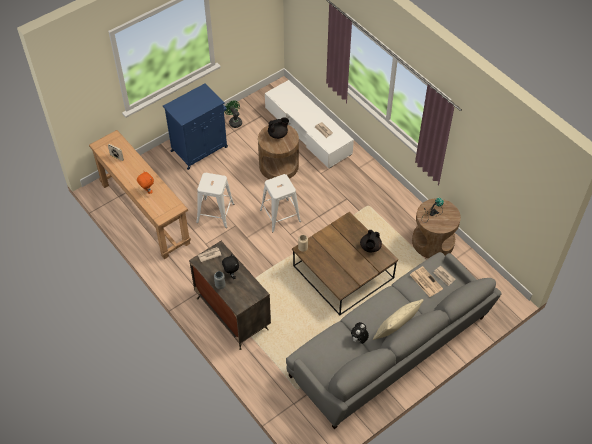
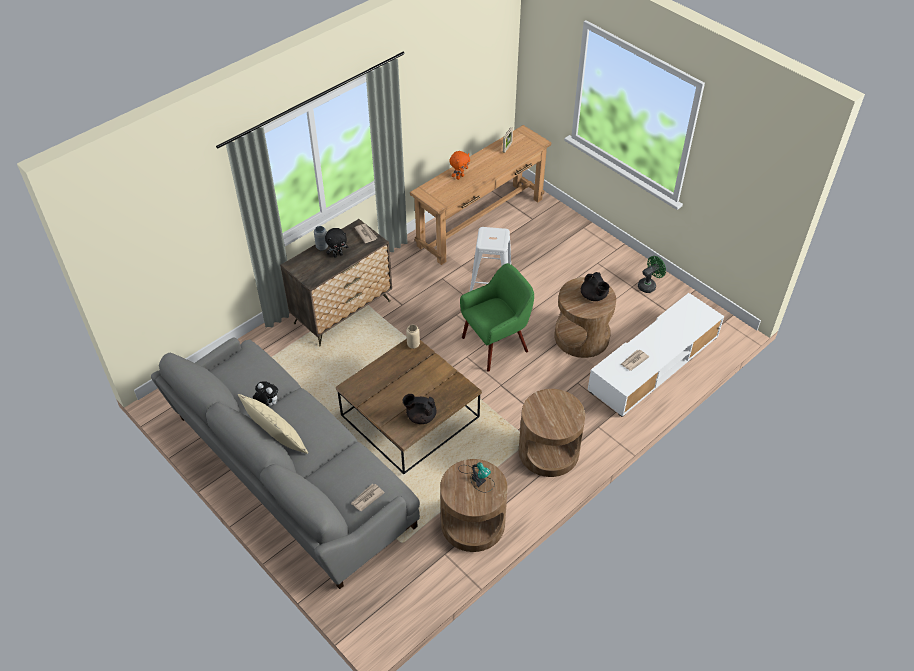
camera: 85 degrees right, 5 degrees down
(200, 148) = (592, 258): blue cabinet -> none
(280, 215) = (496, 344): white stool -> green armchair
(378, 196) = (548, 451): none -> brown side table
(425, 281) = (357, 475): newspaper -> none

